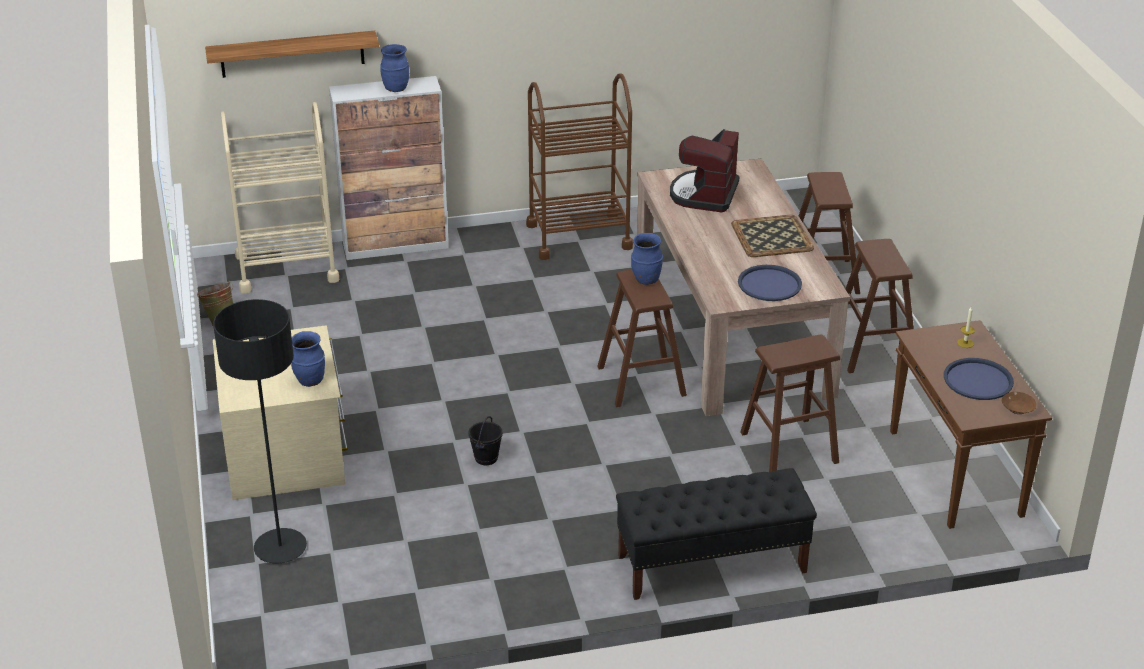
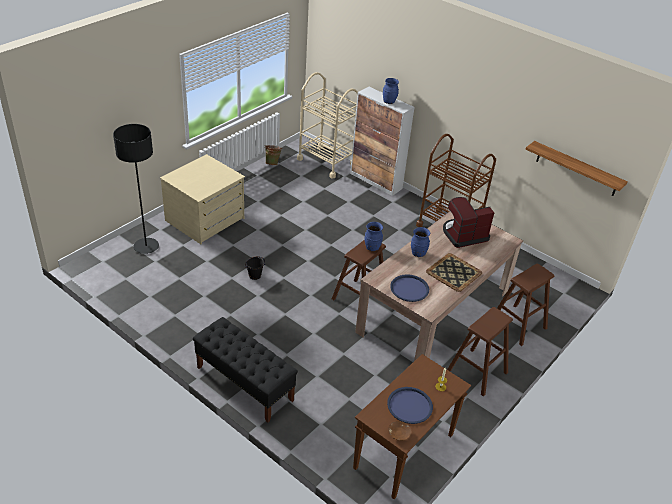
camera: 50 degrees right, 5 degrees up
(292, 54) = (358, 62): shelf -> shelf (576, 169)
(310, 381) = (201, 189): blue vase -> blue vase (418, 253)
(788, 447) = (360, 373): brown stool -> none

